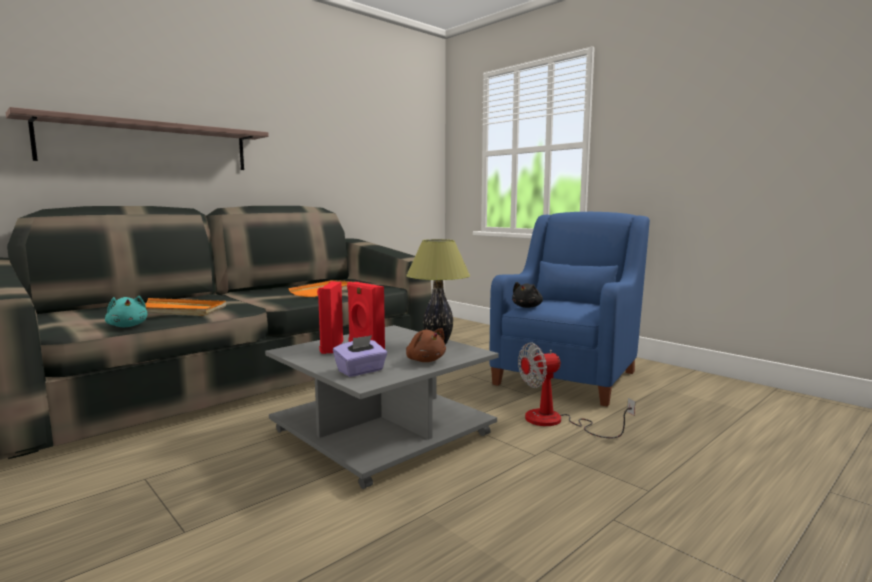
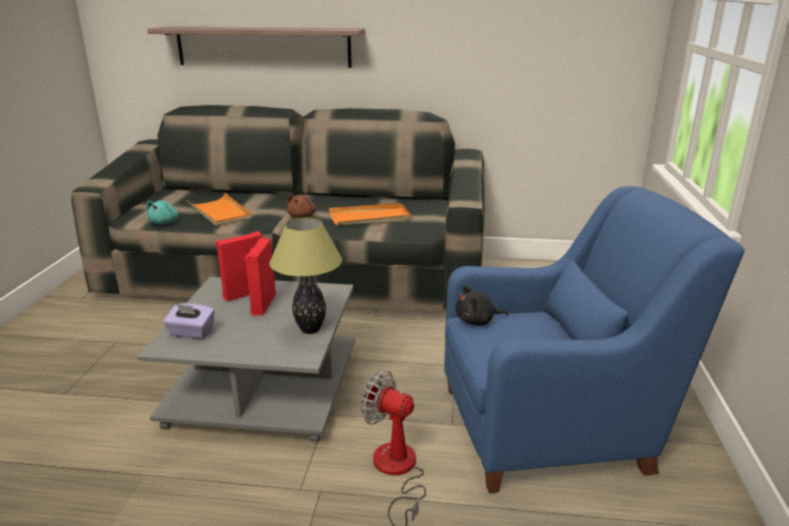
camera: 50 degrees right, 15 degrees up
(425, 360) = (249, 345): brown plush toy -> brown plush toy (302, 216)

